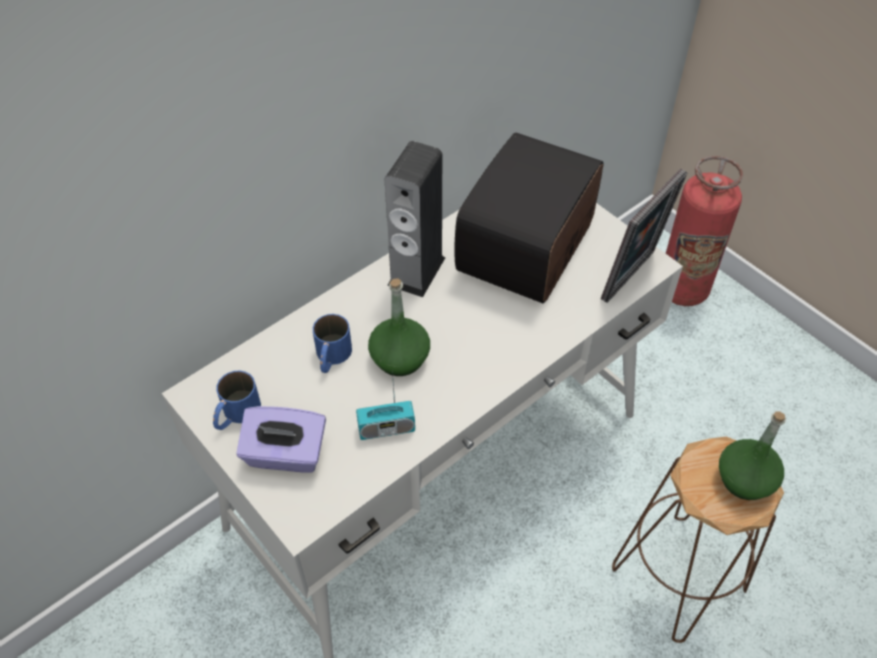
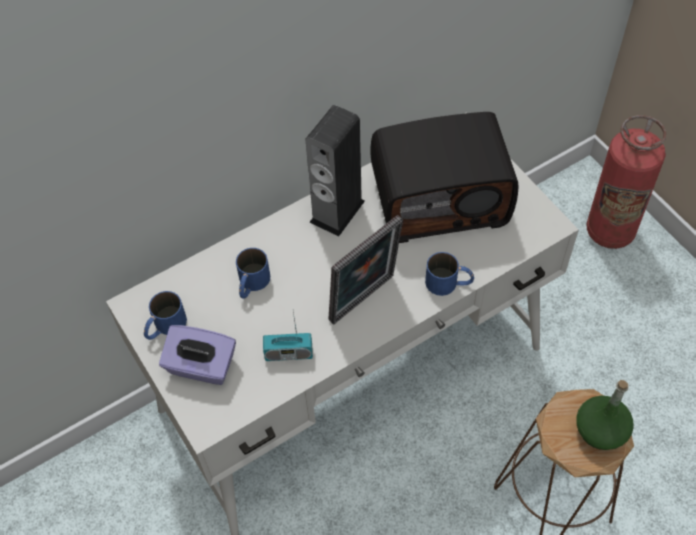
camera: 10 degrees right, 5 degrees up
(399, 358) = (309, 291): green bottle -> none
(528, 248) = (440, 199): radio -> radio turned 135 degrees counterclockwise
(554, 334) = (449, 283): none -> blue mug
(632, 278) = (529, 236): picture frame -> picture frame (365, 301)

